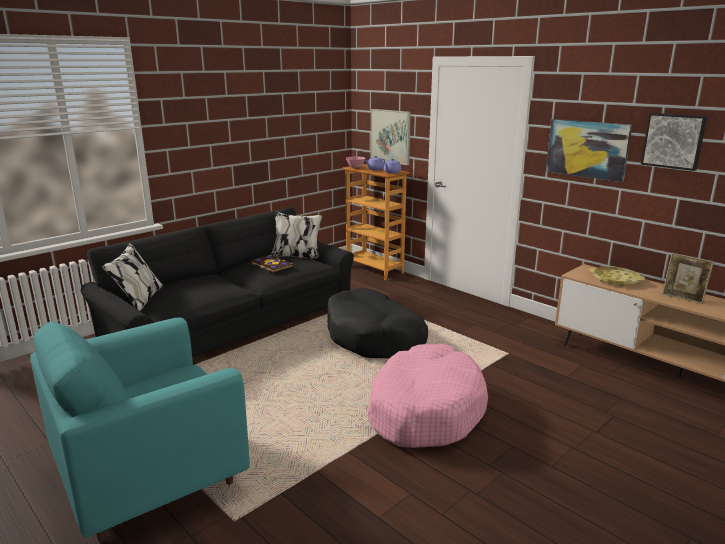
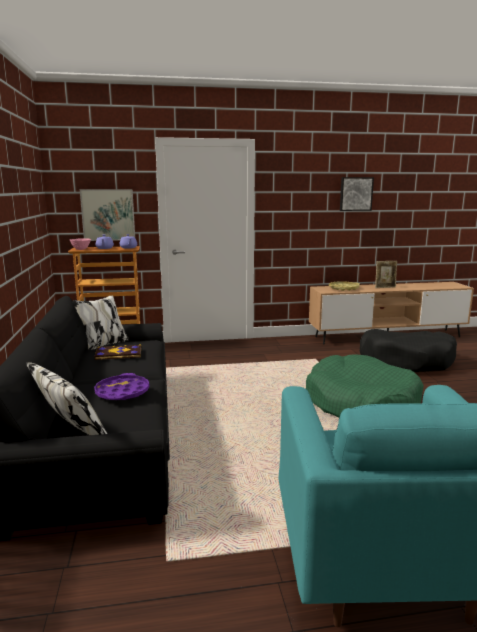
camera: 55 degrees left, 5 degrees down
(202, 289) = (122, 392): none -> purple tray
(374, 337) = (233, 386): black dog bed -> black dog bed (407, 361)
(424, 410) = (361, 404): pink dog bed -> green dog bed
(587, 149) = (302, 205): picture -> none

